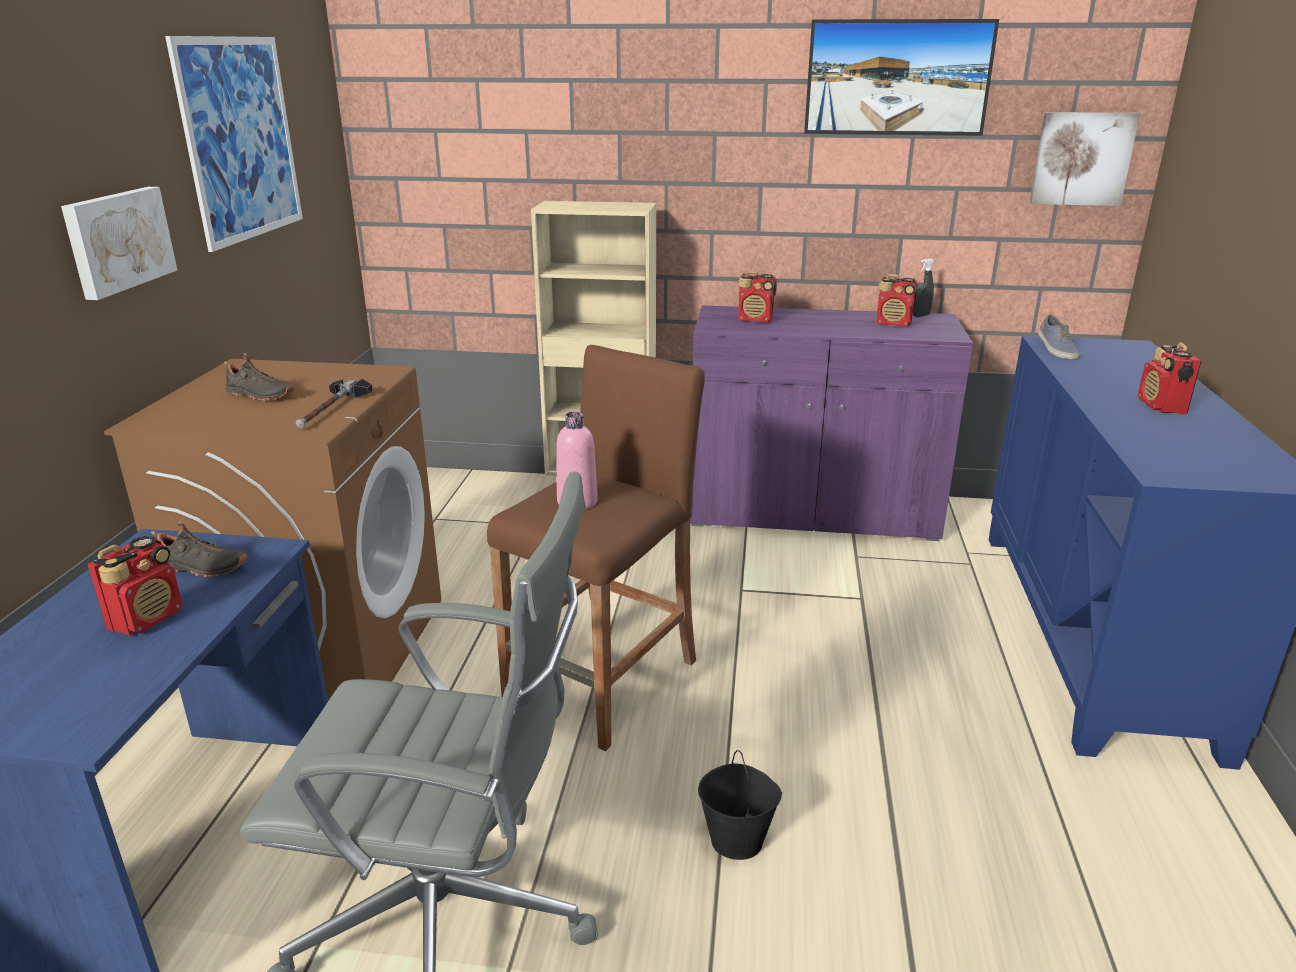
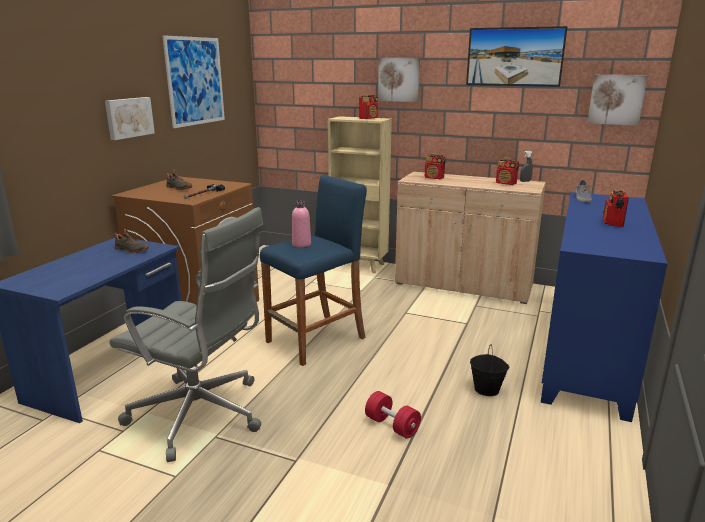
camera: 15 degrees right, 5 degrees down
(147, 618) = (102, 263): radio -> radio (368, 118)
(603, 682) = (316, 340): brown stool -> blue stool
(667, 123) = (399, 79): none -> picture
(737, 840) = (344, 407): black bucket -> black bucket (487, 389)
(812, 513) = (463, 285): purple cabinet -> beige cabinet
(850, 866) = (392, 425): none -> red dumbbell

